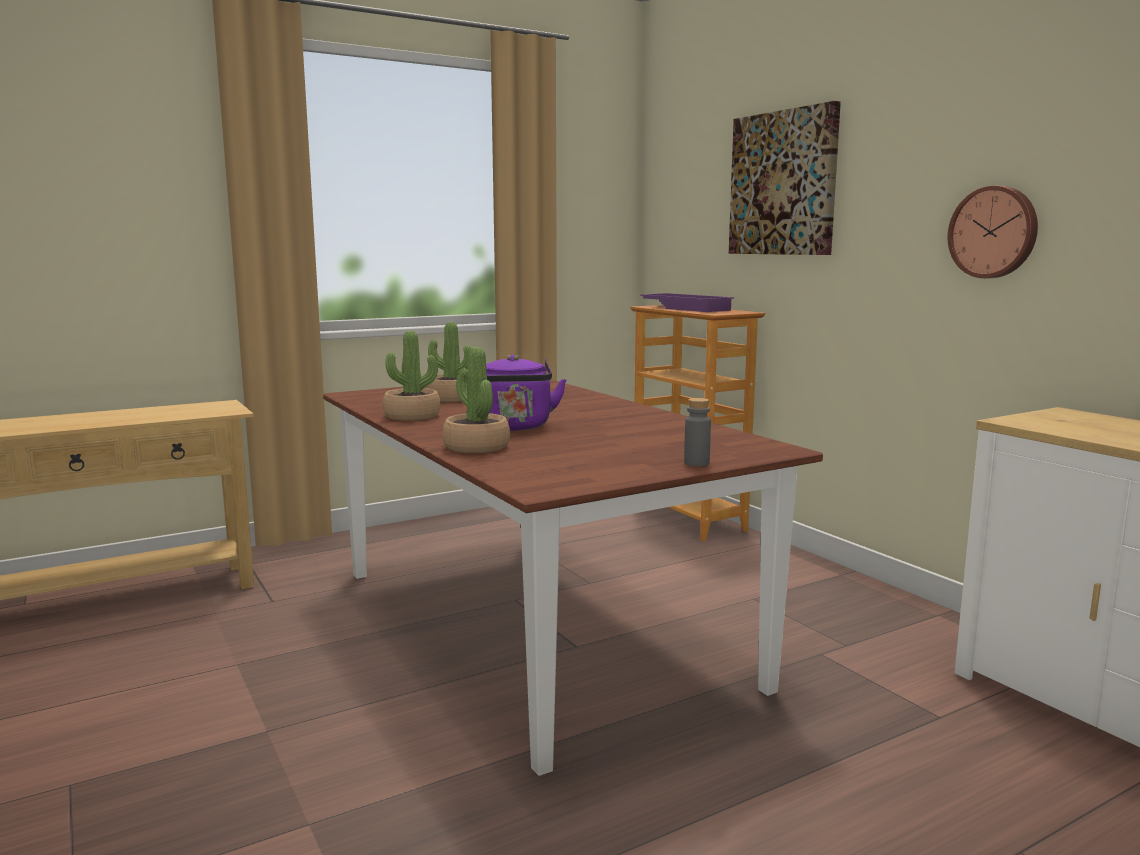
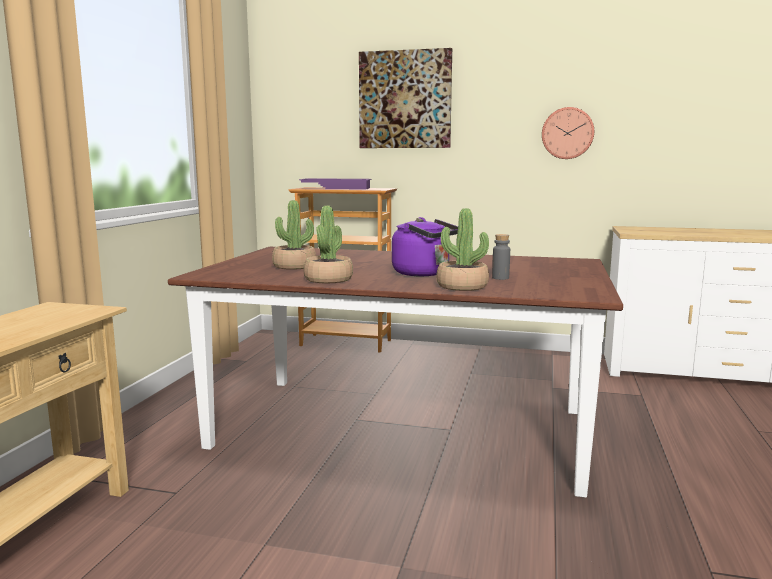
camera: 45 degrees left, 0 degrees up
(696, 463) = (587, 272): grey bottle -> grey bottle (500, 278)

